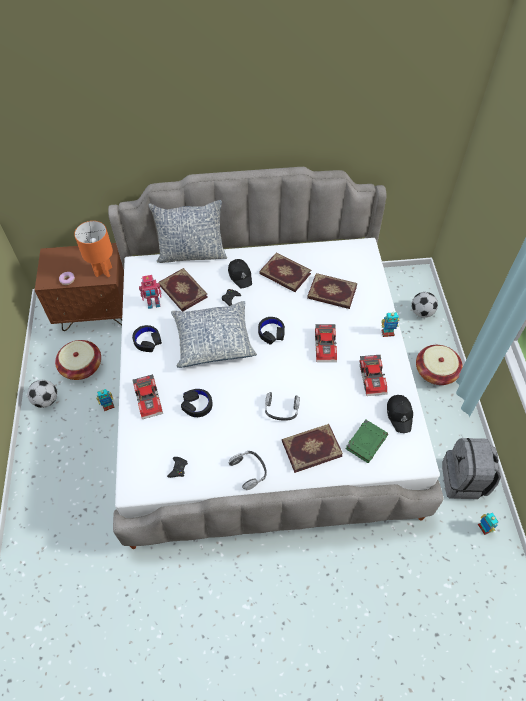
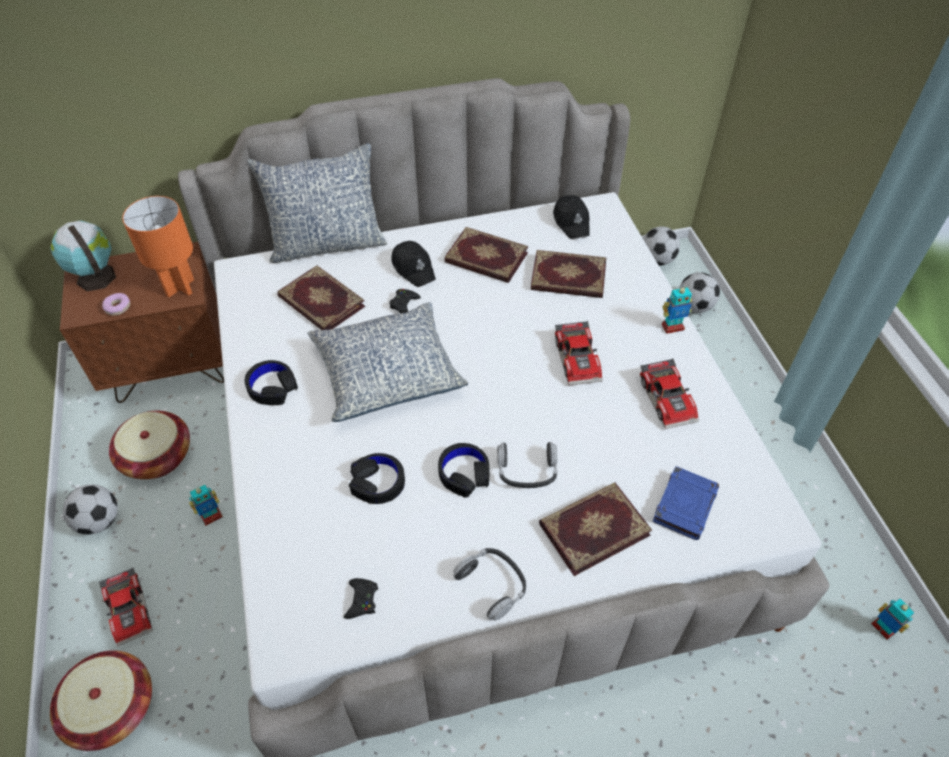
camera: 10 degrees left, 5 degrees down
(56, 258) = (95, 276): none -> globe
(149, 399) = (290, 484): toy car -> toy car (131, 609)
(153, 304) = (274, 328): toy robot -> none
(271, 332) = (483, 349): black headphones -> black headphones (464, 473)
(366, 442) = (684, 504): green book -> blue book
(400, 415) = (728, 452): black cap -> black cap (572, 222)
(405, 277) = (656, 260): none -> football
(435, 371) = (738, 391): basket -> basket (112, 708)
(464, 480) = (829, 554): grey backpack -> none

